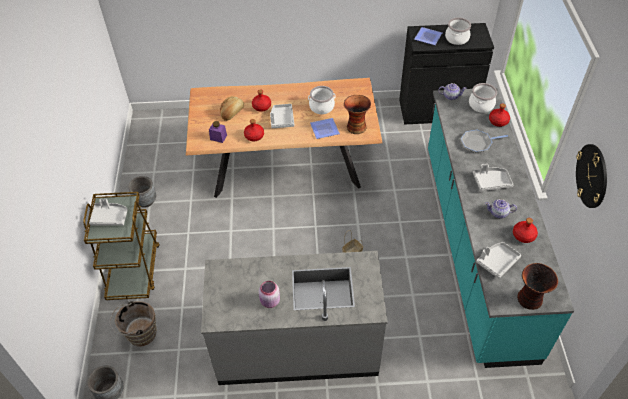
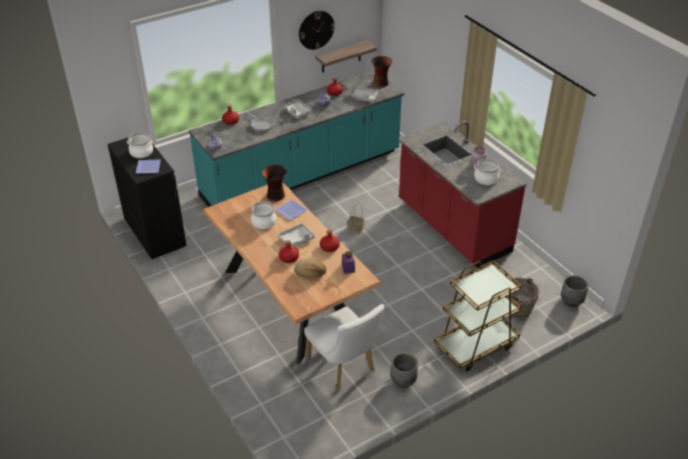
camera: 120 degrees left, 10 degrees down
(110, 217) = (486, 288): grey tray -> none
(189, 171) = (344, 368): none -> white chair
(297, 347) = (452, 227): grey counter -> red counter
(481, 105) = (216, 132): cooking pot -> cooking pot (485, 179)
(588, 249) = (341, 57): none -> shelf

